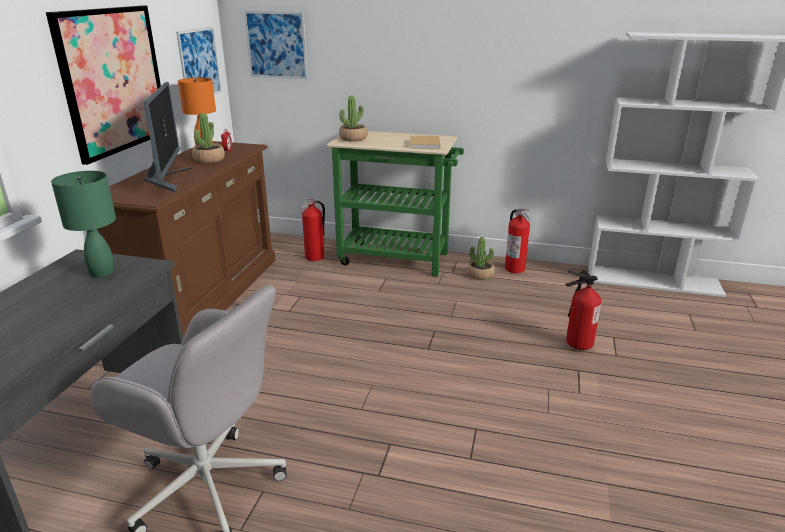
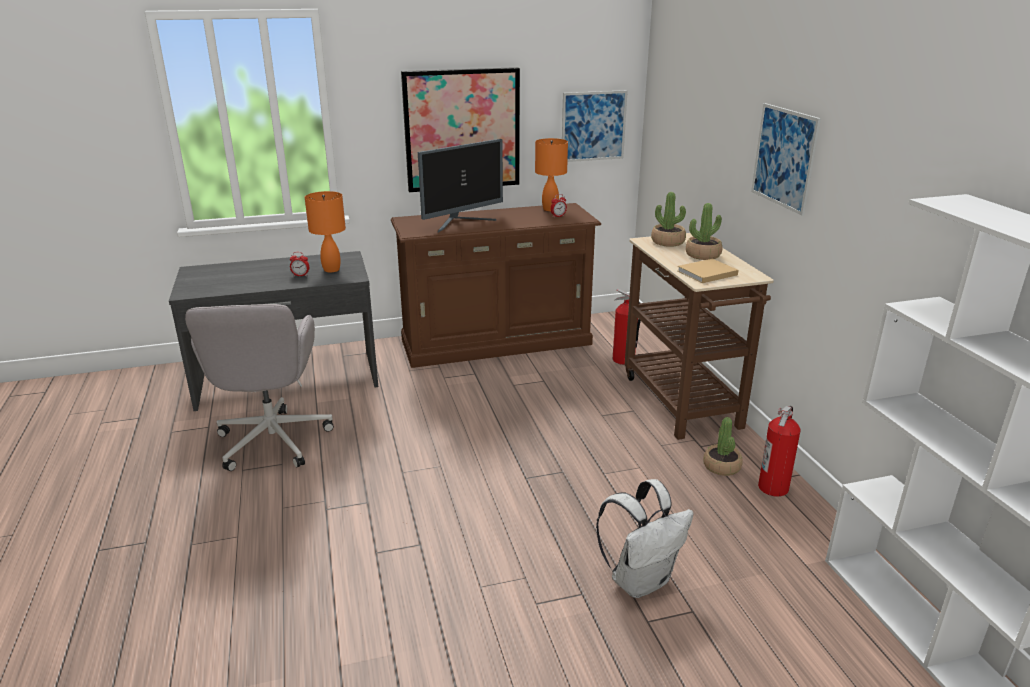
camera: 60 degrees right, 0 degrees up
(83, 293) = (300, 275): none -> alarm clock
(102, 273) = (331, 270): green table lamp -> orange table lamp
(209, 160) = (525, 218): potted plant -> potted plant (703, 255)
(276, 45) = (670, 119): picture -> picture (784, 157)
(396, 259) = (682, 402): green cart -> brown cart
(575, 343) = (641, 580): fire extinguisher -> white backpack

